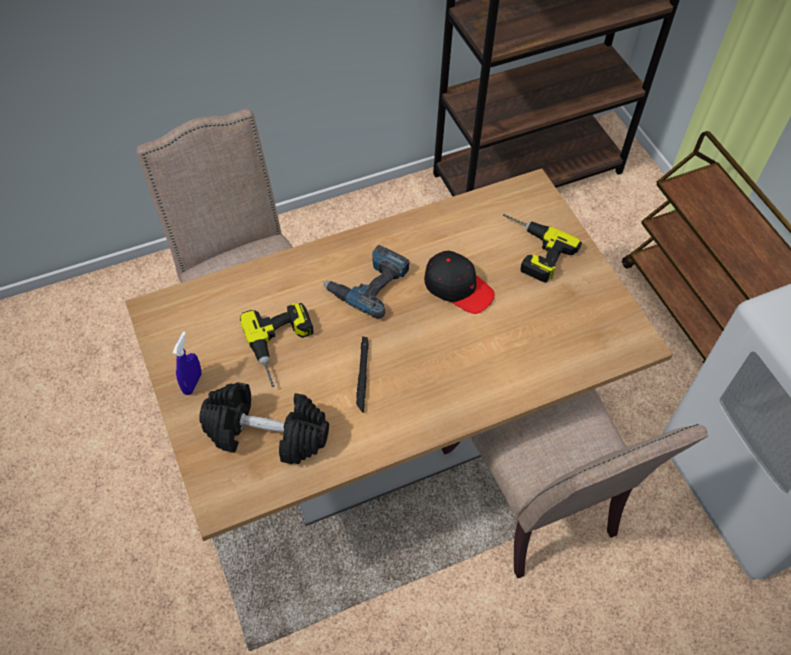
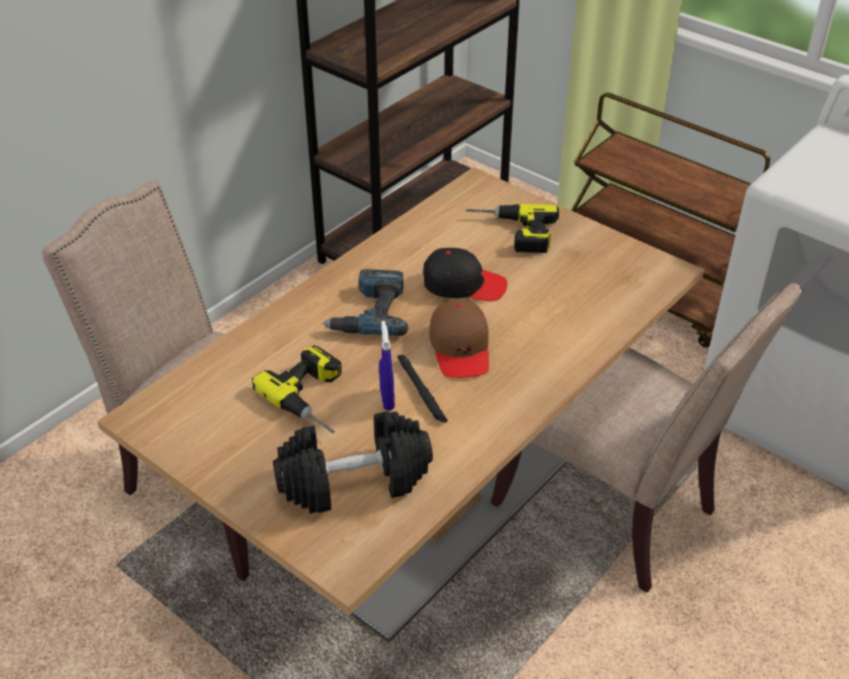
camera: 25 degrees left, 15 degrees down
(192, 383) = (234, 467): blue spray bottle -> blue spray bottle (387, 399)
(417, 348) = (460, 348): none -> brown cap

